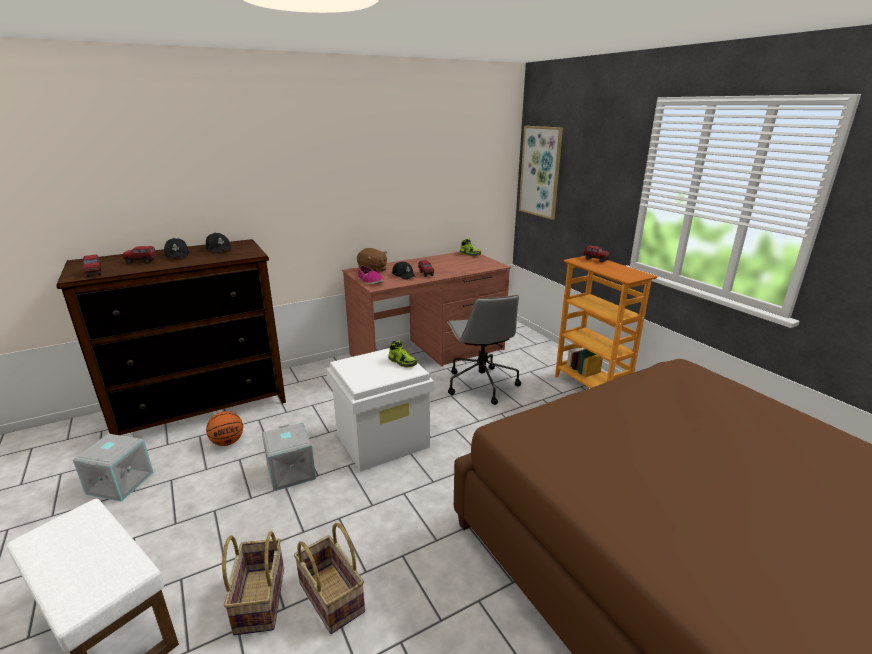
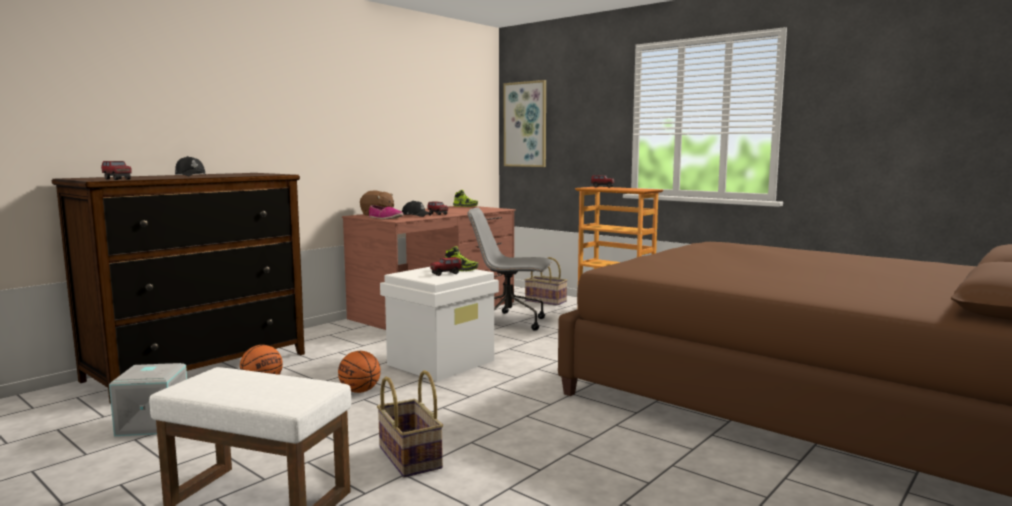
camera: 20 degrees left, 15 degrees down
(141, 261) = (156, 177): toy truck -> toy truck (446, 274)
(219, 249) = (232, 174): black cap -> none
(290, 472) = (360, 391): grey storage box -> basketball
(332, 597) = (482, 444): basket -> basket (546, 301)
(480, 384) = (509, 322): grey office chair -> grey office chair turned 135 degrees clockwise

